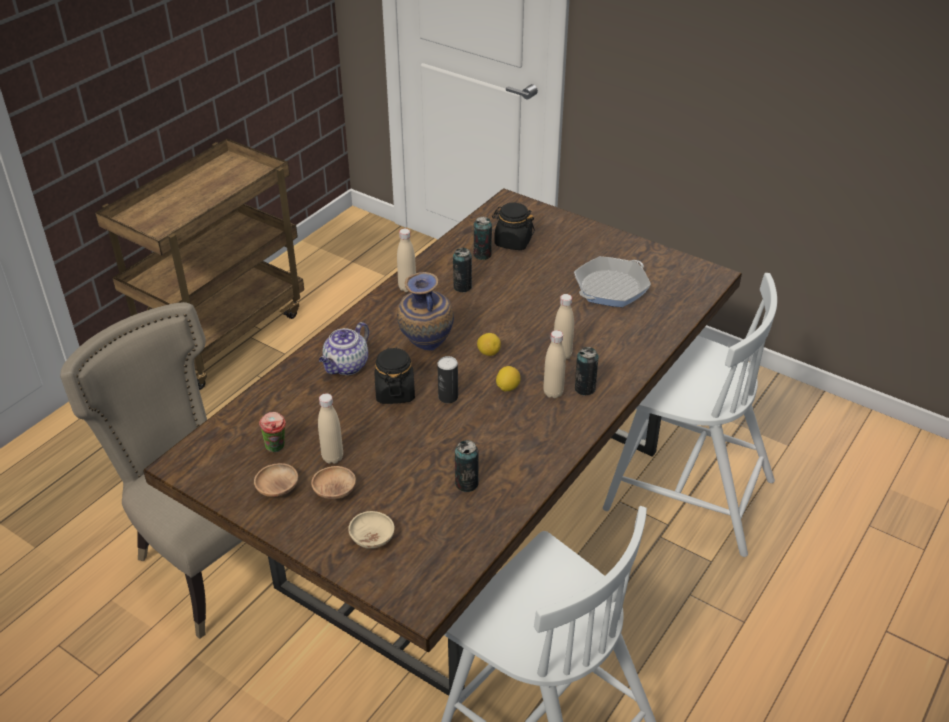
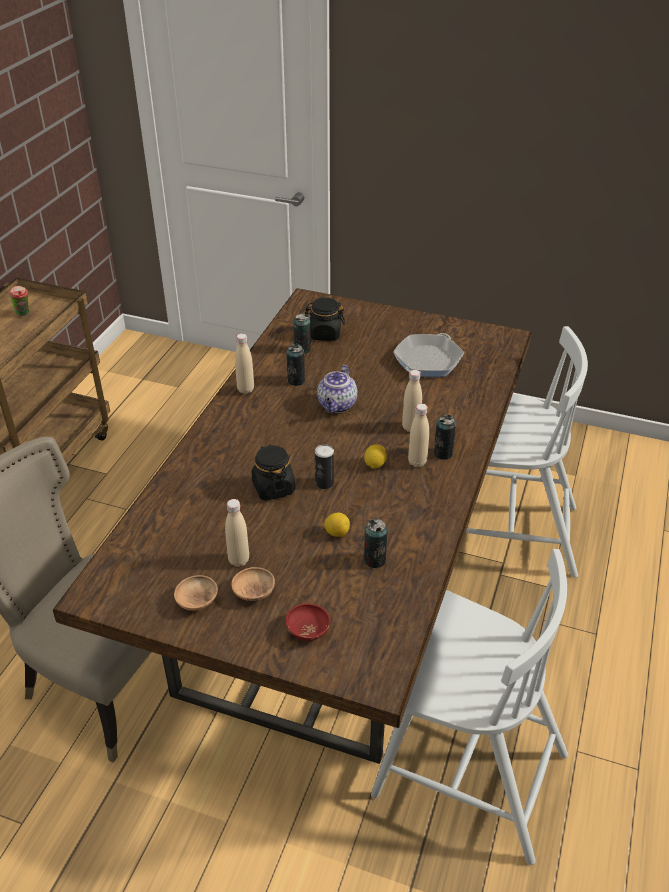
camera: 15 degrees left, 0 degrees up
(277, 448) = (181, 562): cup -> cup (24, 314)
(346, 366) = (217, 472): teapot -> teapot (337, 405)
(372, 538) = (308, 630): beige bowl -> red bowl
(425, 349) = (286, 443): vase -> none
(488, 353) = (344, 436): lemon -> lemon (337, 533)

